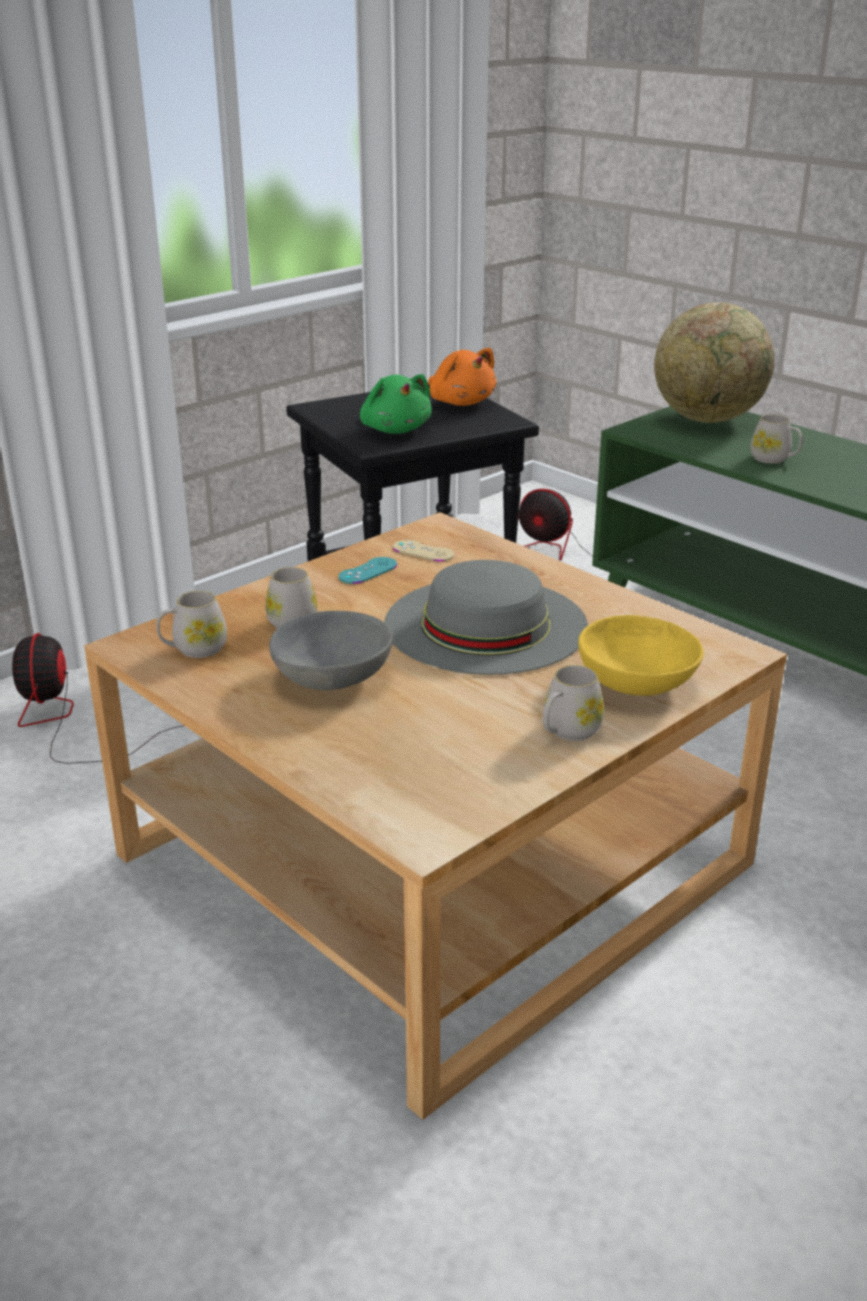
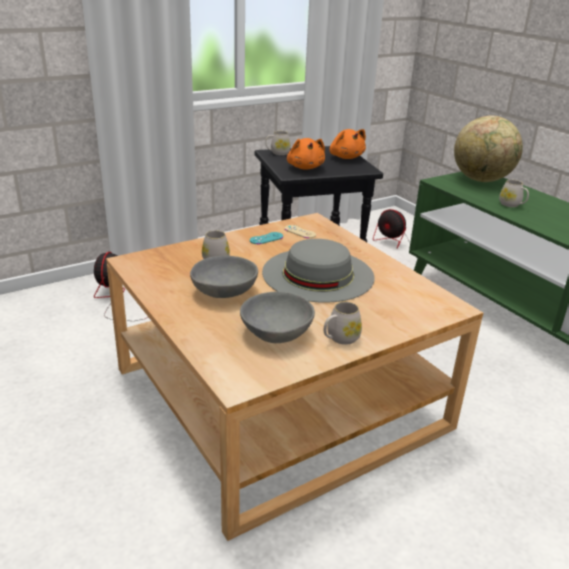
camera: 10 degrees right, 0 degrees up
(194, 649) = (159, 267): white mug -> white mug (277, 153)
(395, 430) = (305, 167): green plush toy -> orange plush toy
(453, 737) = (275, 332): none -> grey bowl
(638, 683) = (390, 317): yellow bowl -> none

